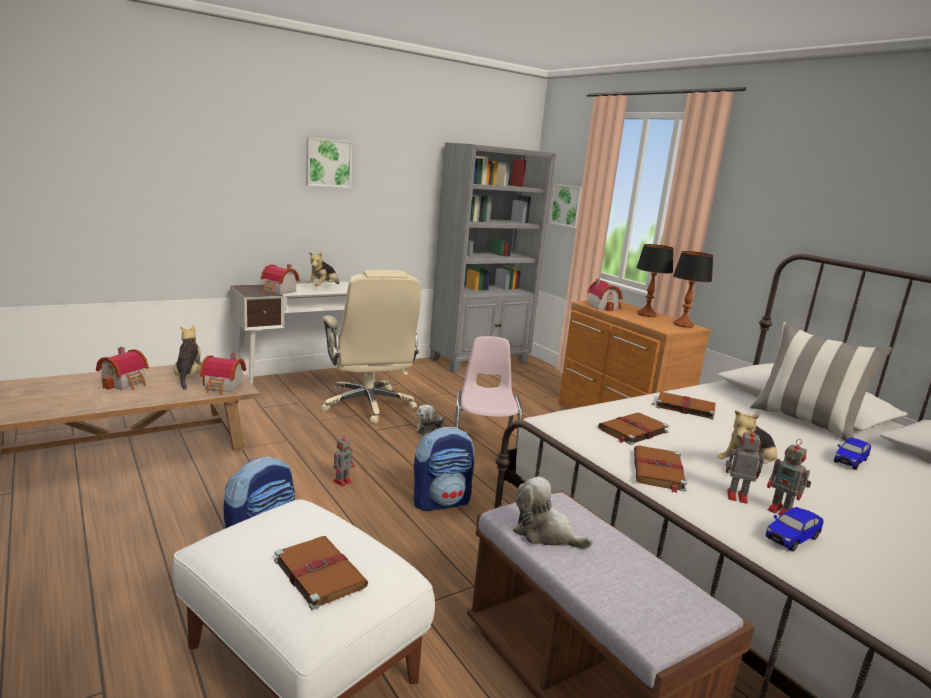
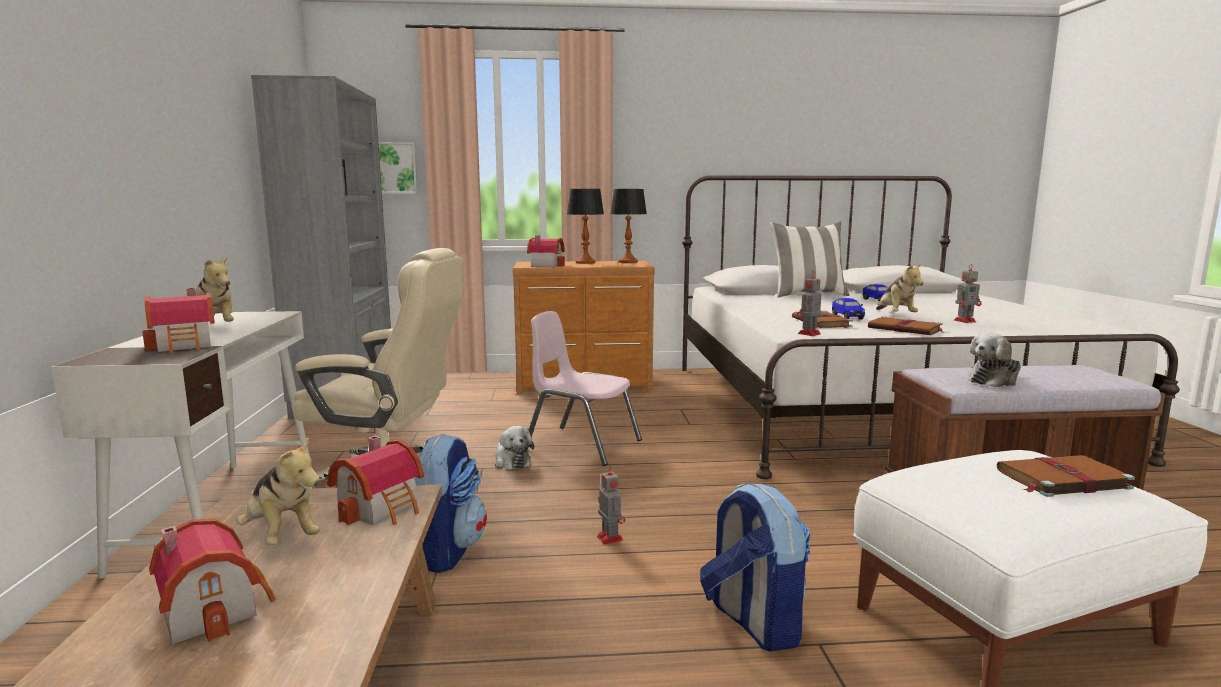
camera: 60 degrees left, 5 degrees down
(189, 377) = (281, 535): plush toy -> plush toy turned 150 degrees counterclockwise
(328, 163) = (138, 94): picture -> none
(441, 502) = (697, 490): backpack -> backpack (445, 551)
(683, 407) = (770, 307): brown book -> none
(735, 496) = (945, 324): toy robot -> toy robot (808, 334)
(791, 538) = (1007, 326): toy car -> toy car (847, 317)

